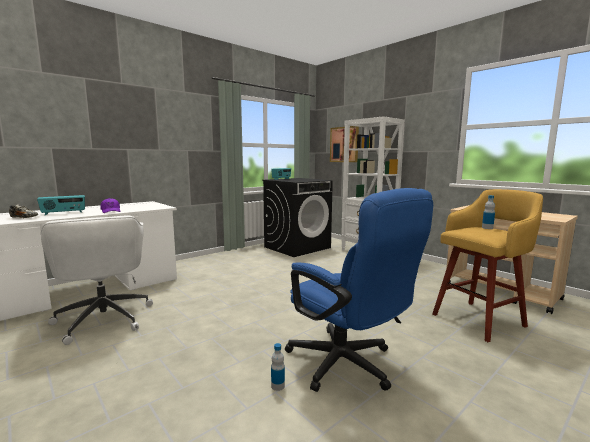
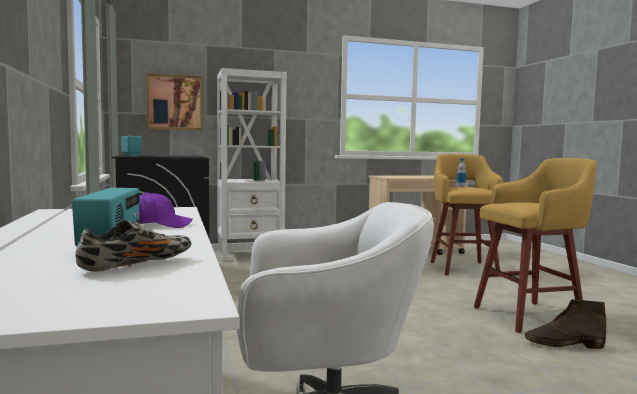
camera: 65 degrees left, 5 degrees down
(278, 386) = (563, 344): bottle -> brown boot
(348, 366) = (530, 316): blue office chair -> yellow stool

